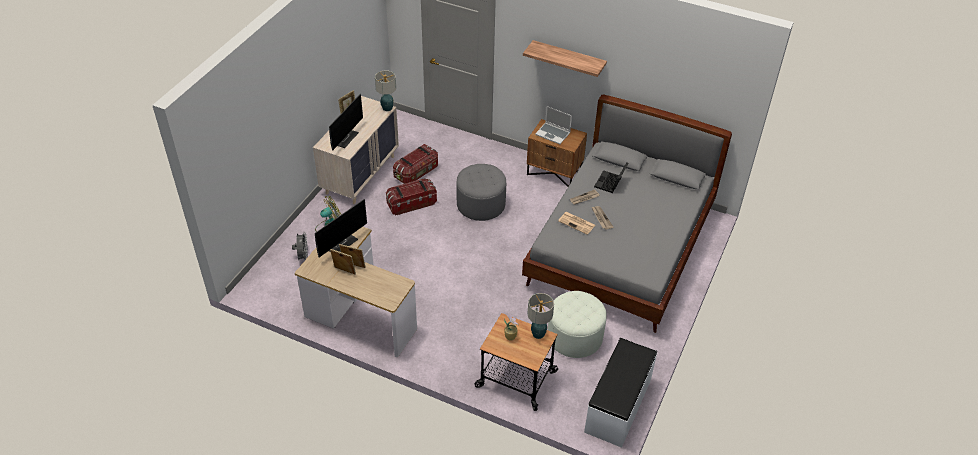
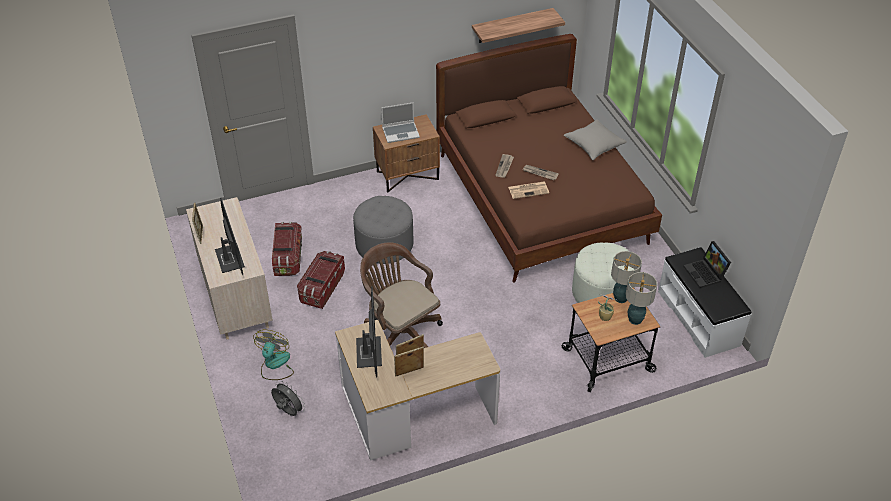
camera: 45 degrees left, 0 degrees up
(387, 108) = (230, 204): table lamp -> table lamp (635, 320)
(419, 261) = (400, 331): none -> brown office chair
(568, 58) = (392, 43): shelf -> shelf (512, 26)
(610, 183) = (506, 141): laptop -> laptop (705, 274)
(621, 249) = (541, 199): grey bed -> brown bed
(669, 227) = (594, 145): none -> grey pillow

